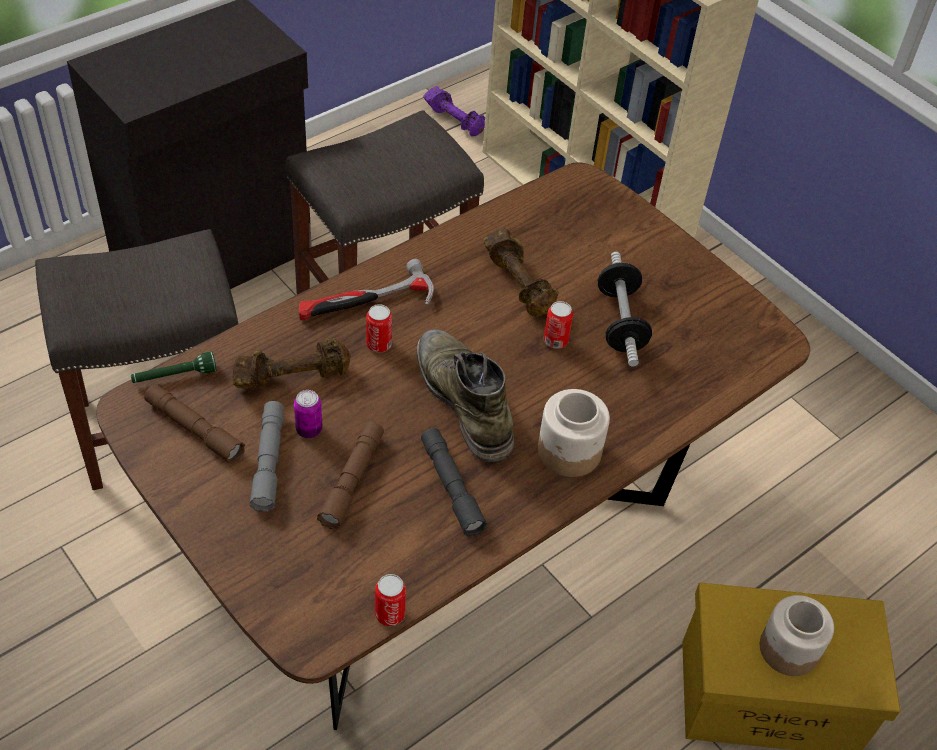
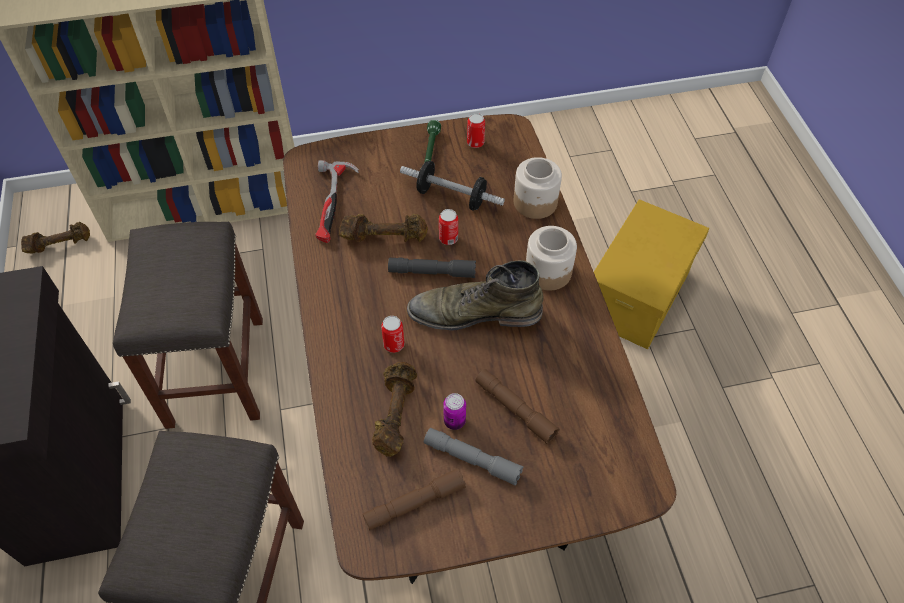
camera: 60 degrees left, 5 degrees up
(174, 376) = (349, 501): green flashlight -> green flashlight (431, 149)
(366, 303) = (347, 337): hammer -> hammer (333, 204)
(390, 614) = (640, 428): can -> can (475, 143)
(451, 487) = (548, 350): grey flashlight -> grey flashlight (432, 272)
(455, 120) = (59, 244): purple dumbbell -> brown dumbbell
(788, 648) = (652, 257): jar -> jar (534, 202)

